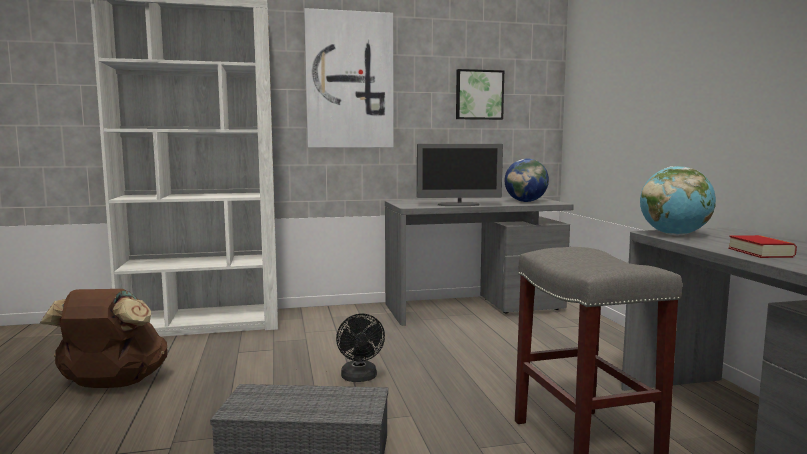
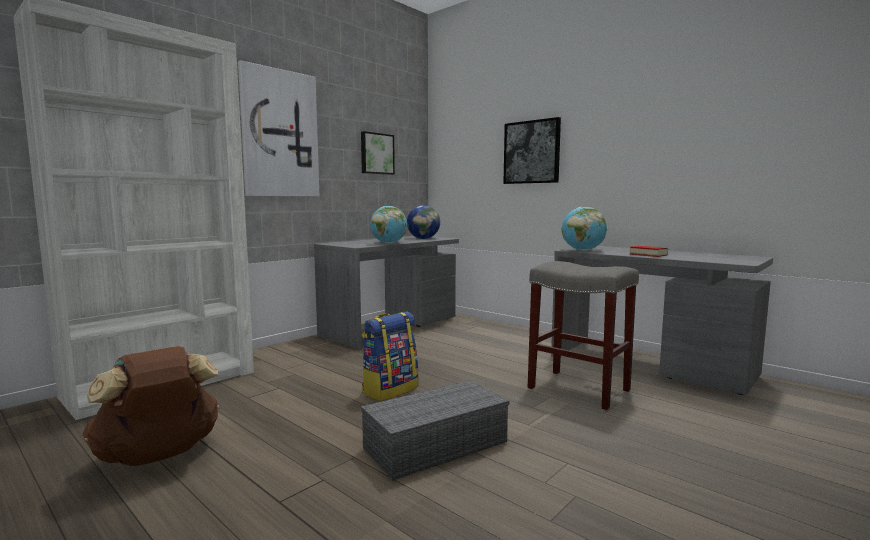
camera: 35 degrees left, 0 degrees up
(360, 378) = (390, 390): black fan -> backpack
(459, 205) = (389, 243): monitor -> globe
(668, 82) = (532, 152): none -> picture

